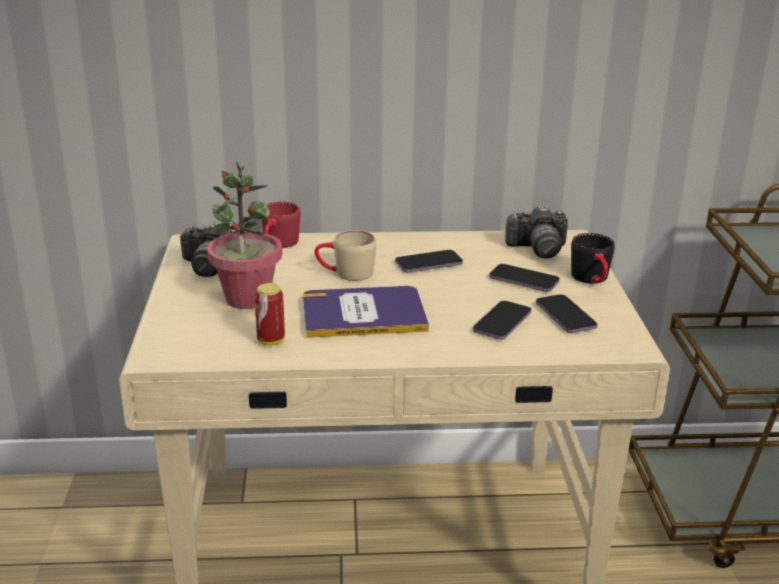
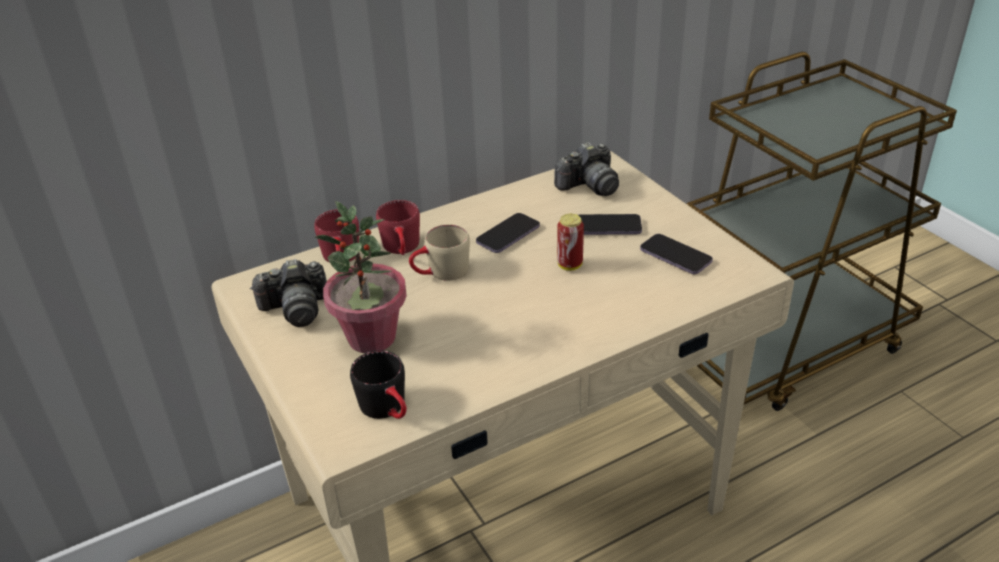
camera: 25 degrees left, 10 degrees up
(271, 341) = (441, 381): can -> can (570, 265)
(332, 251) = (402, 249): none -> red mug
(363, 313) = (500, 316): book -> none
(502, 322) = (630, 282): phone -> none
(593, 280) = (664, 207): black mug -> black mug (388, 409)

